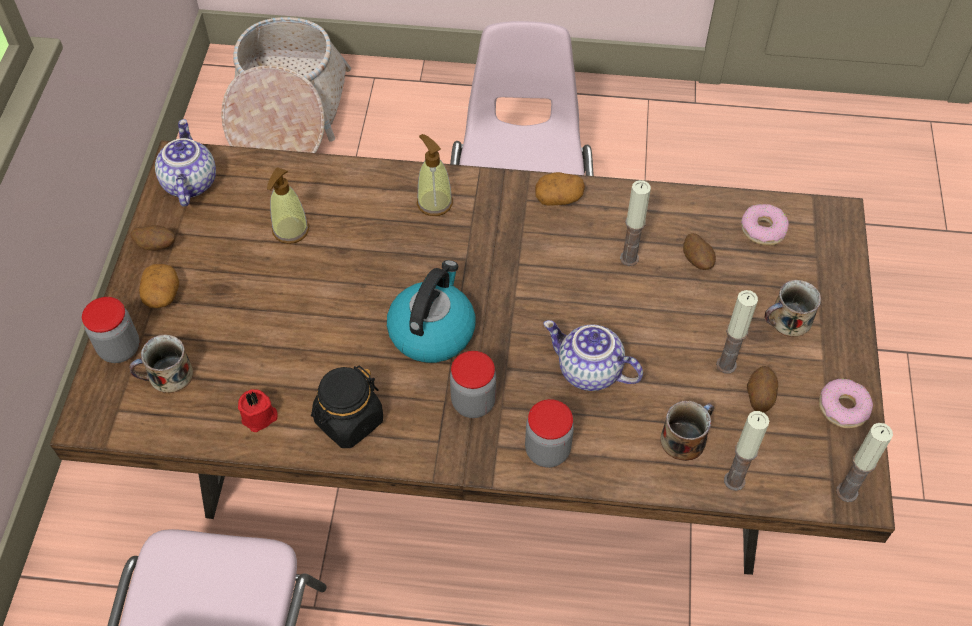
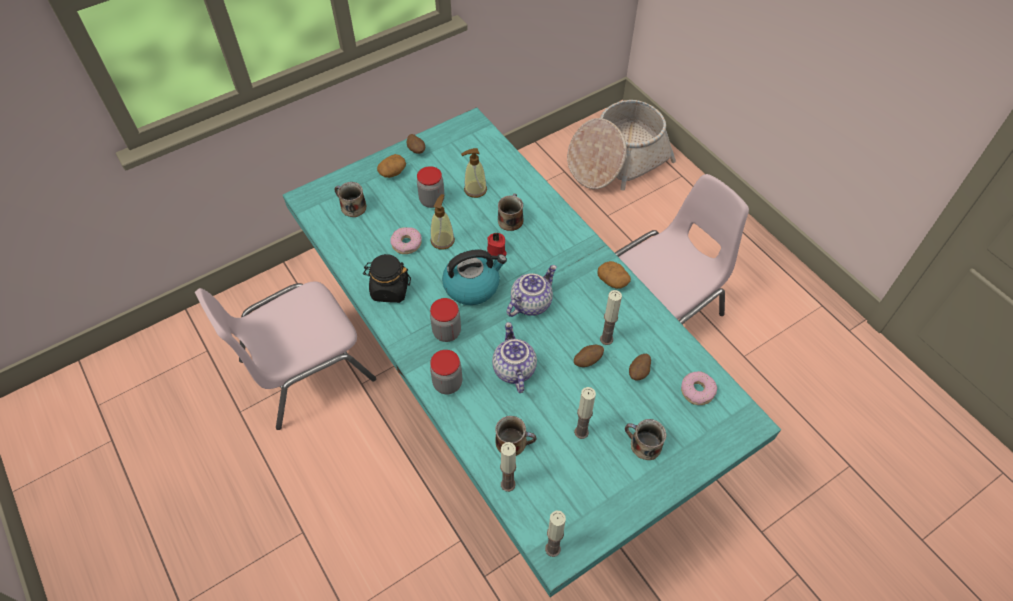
camera: 50 degrees right, 0 degrees up
(120, 348) = (350, 180): jar -> jar (432, 200)
(188, 183) = (462, 134): teapot -> teapot (530, 302)
(260, 417) = (360, 255): red candle -> red candle (496, 251)
(374, 228) = (510, 219): none -> mug
(434, 202) = (552, 231): soap dispenser -> soap dispenser (442, 240)
(483, 459) = (504, 396): brown dining table -> turquoise dining table
(759, 397) = (575, 462): potato -> potato (587, 360)
(843, 408) = (610, 512): donut -> donut (406, 243)

